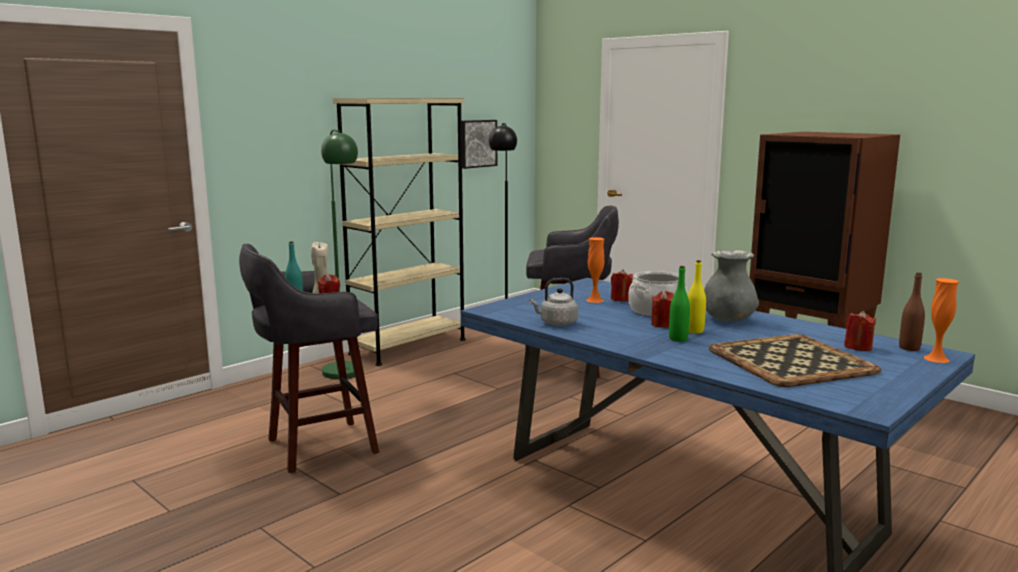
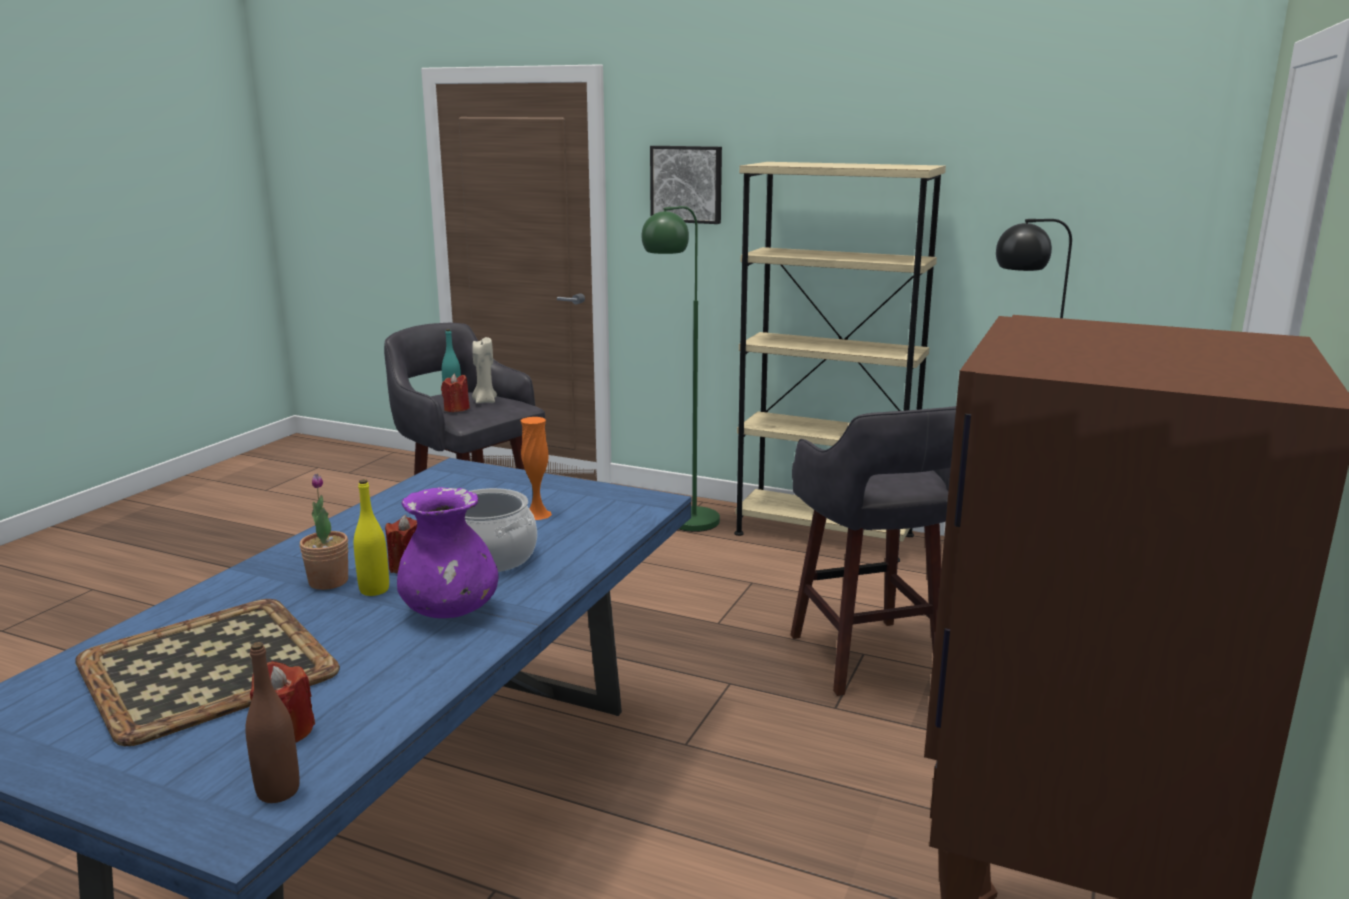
camera: 70 degrees right, 5 degrees up
(477, 143) = (1060, 251): picture -> picture (687, 184)
(556, 323) = (397, 507): grey kettle -> none
(621, 299) = (554, 529): red candle -> none
(678, 339) = (328, 581): green bottle -> potted plant
(728, 320) = (451, 611): grey vase -> purple vase
(936, 359) = (200, 820): orange vase -> none

